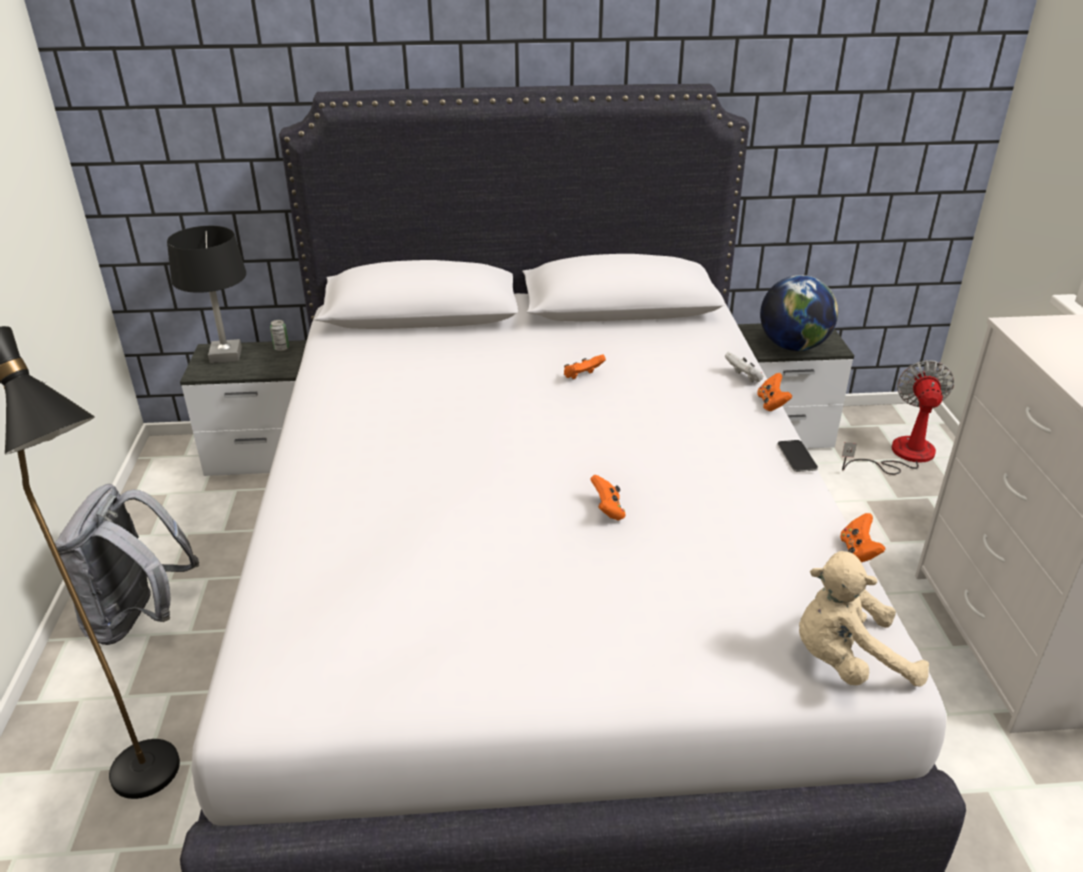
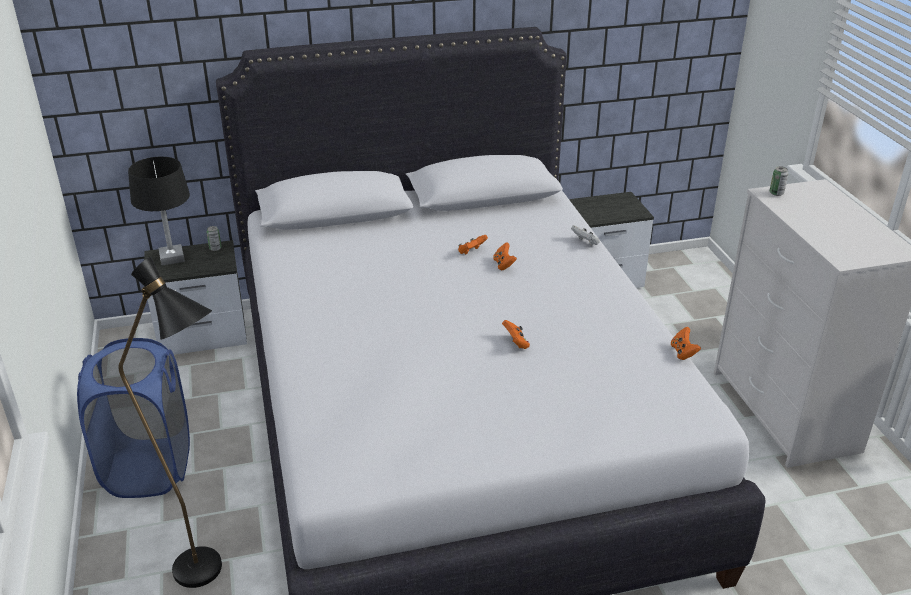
camera: 10 degrees left, 0 degrees up
(138, 619) = (149, 468): grey backpack -> blue laundry basket
(771, 404) = (609, 259): orange game controller -> orange game controller (503, 264)
(793, 346) = (608, 213): globe -> none
(797, 457) = (633, 295): phone -> none
(846, 661) = (686, 418): beige plush toy -> none
(900, 455) = (692, 287): fan -> none
(1032, 327) = (776, 193): none -> can

